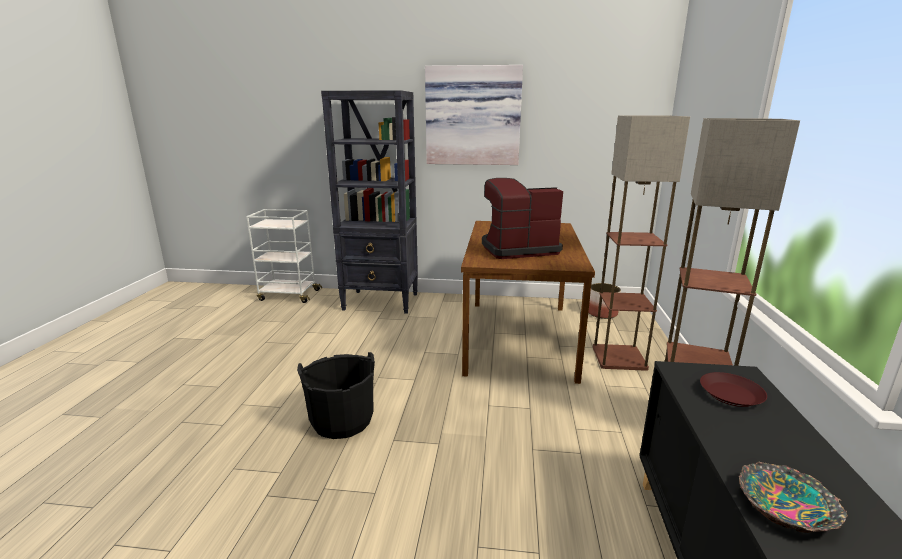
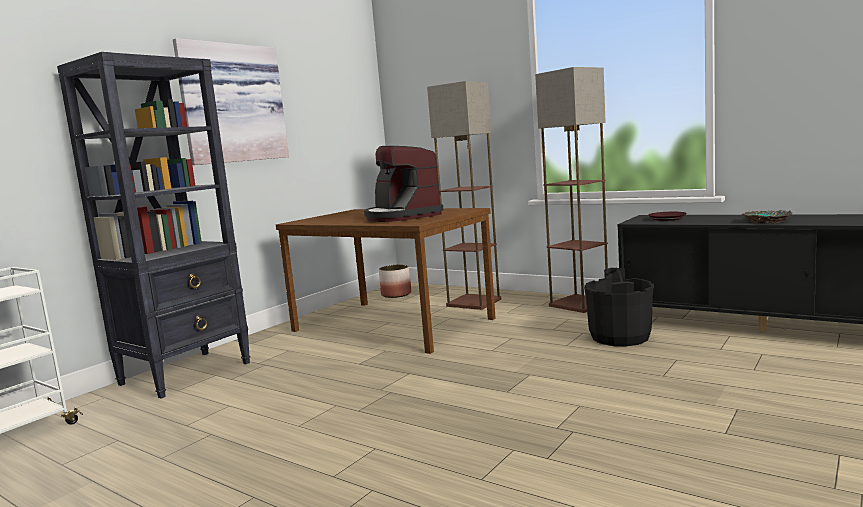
camera: 60 degrees left, 10 degrees down
(342, 420) = (446, 413): black bucket -> black bucket (620, 337)
(517, 249) = (401, 216): coffee machine -> coffee machine turned 45 degrees counterclockwise

